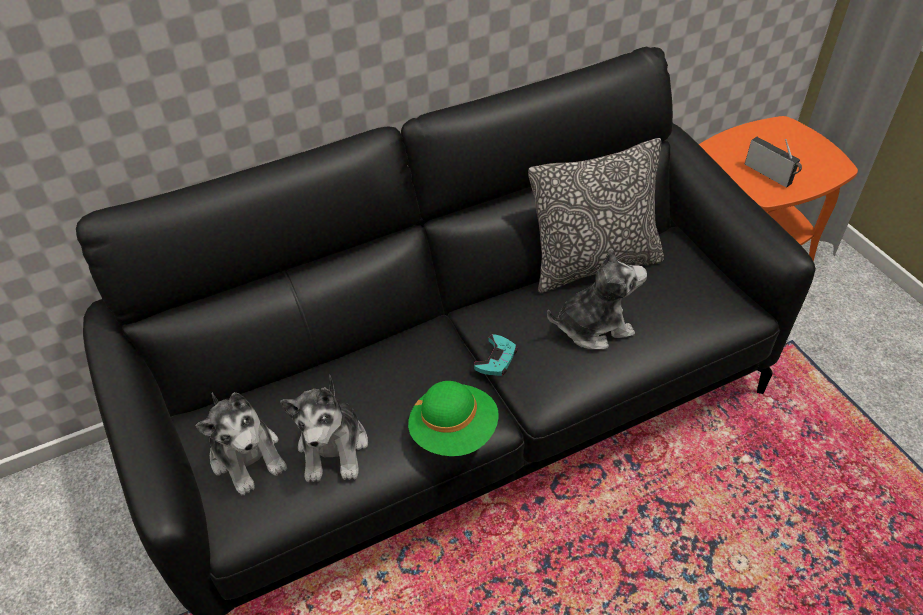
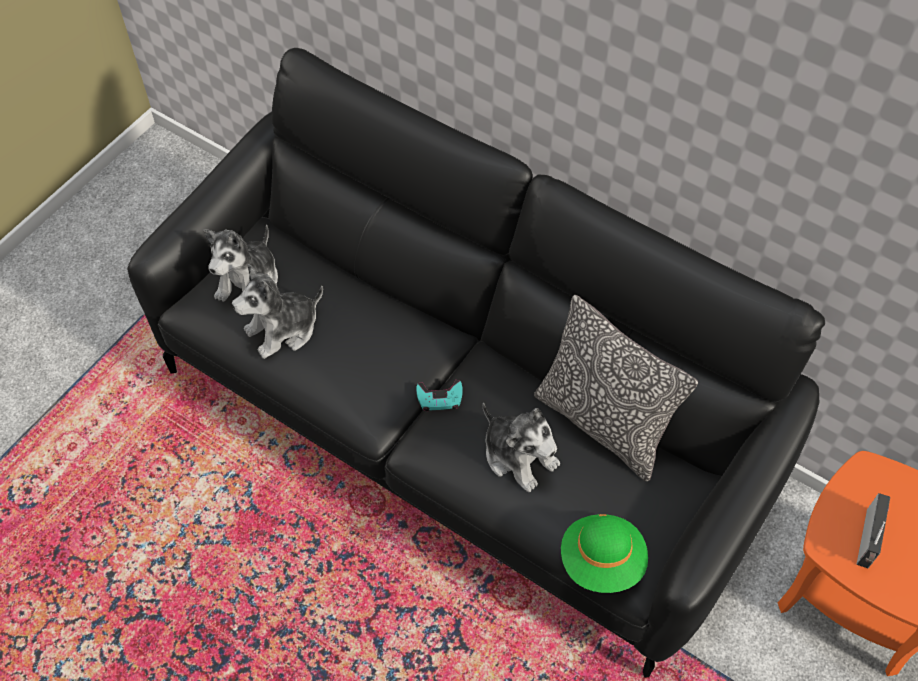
camera: 60 degrees right, 10 degrees up
(454, 431) = (342, 401): green hat -> green hat (602, 561)

